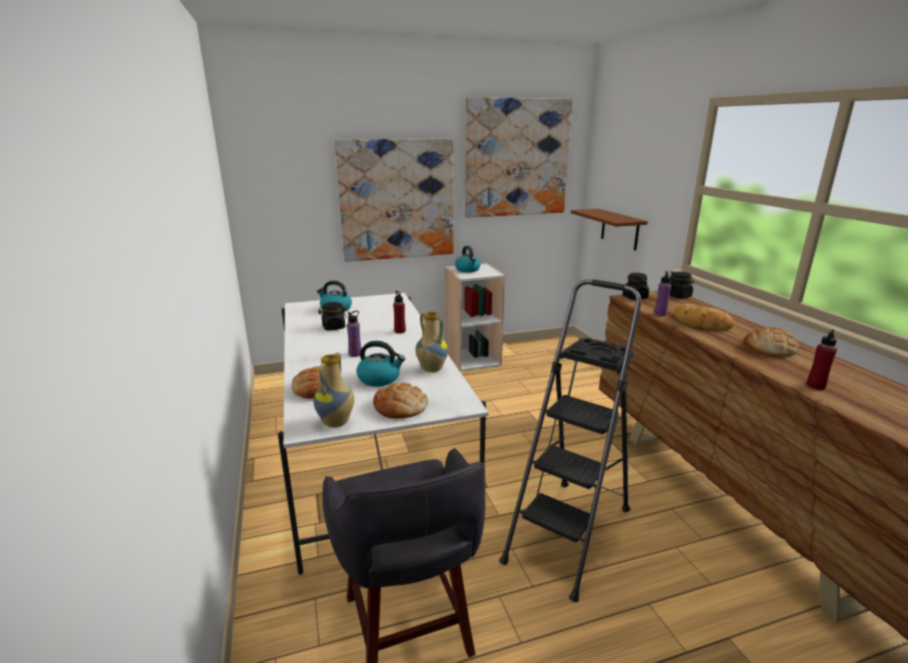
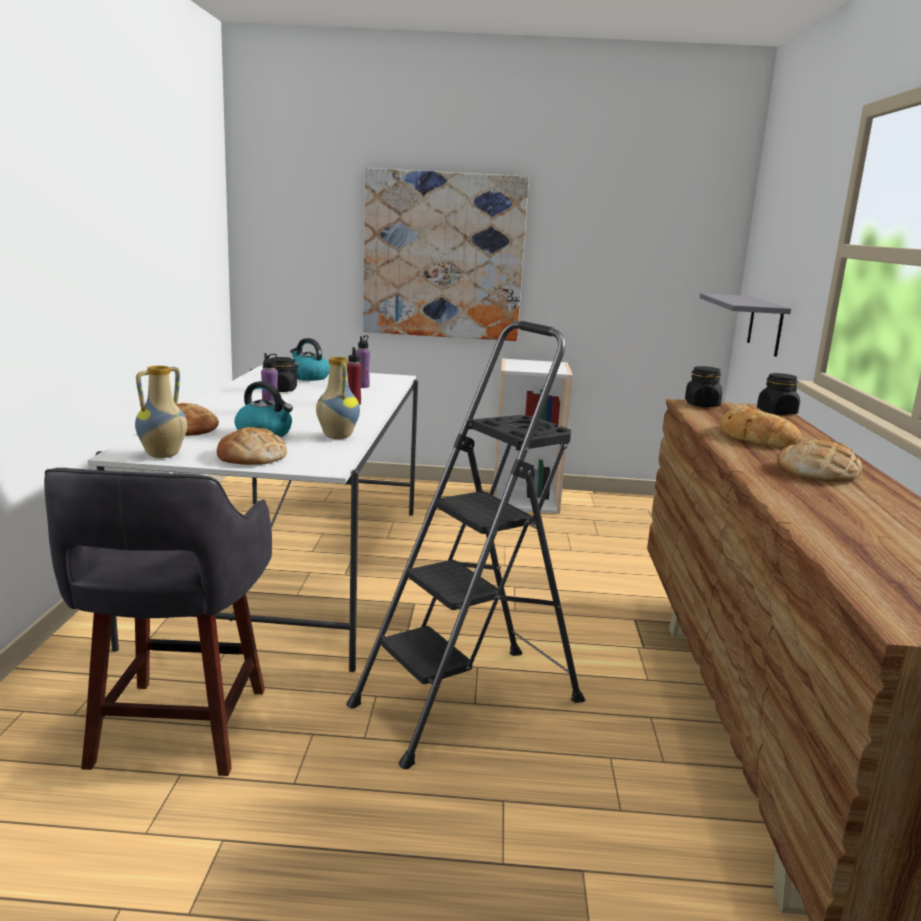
camera: 20 degrees right, 5 degrees down
(468, 270) = (528, 364): kettle -> none
(517, 158) = (627, 212): picture -> none
(619, 229) = (765, 325): brown shelf -> grey shelf
(660, 314) = (708, 422): purple bottle -> purple bottle (362, 386)
(815, 386) = (810, 511): red bottle -> none

